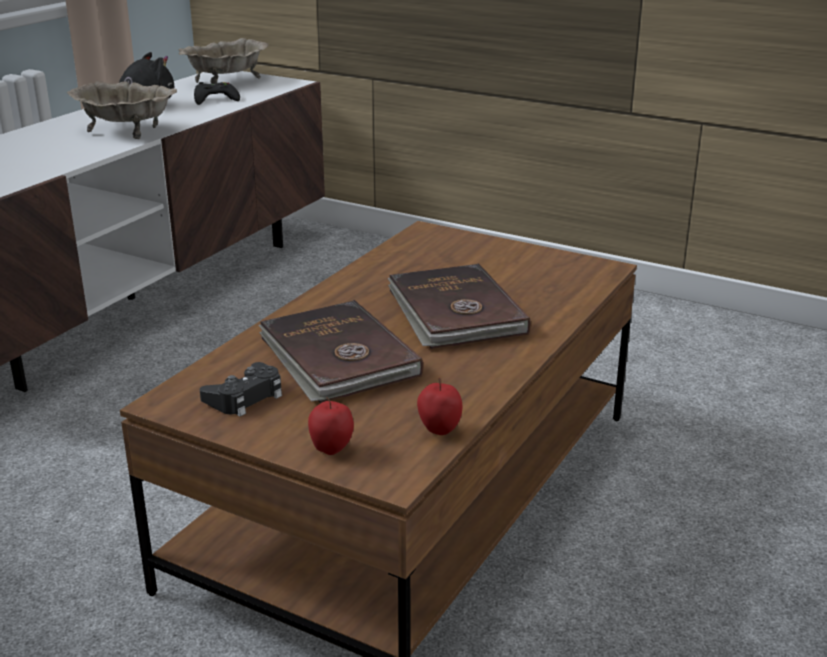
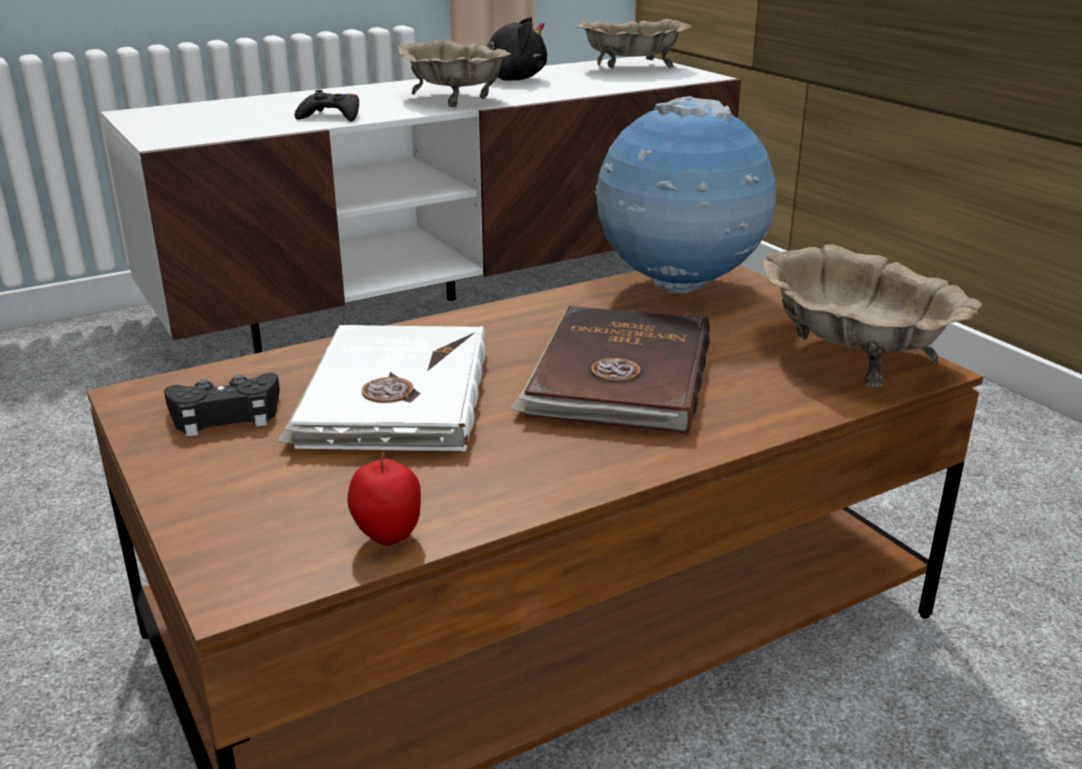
camera: 30 degrees right, 0 degrees up
(215, 99) = (594, 82): black game controller -> black game controller (331, 116)
(331, 450) = (221, 517): apple -> none
(337, 358) = (393, 397): brown book -> white book
(423, 249) = (678, 288): none -> globe
(565, 269) = (853, 357): none -> beige bowl

